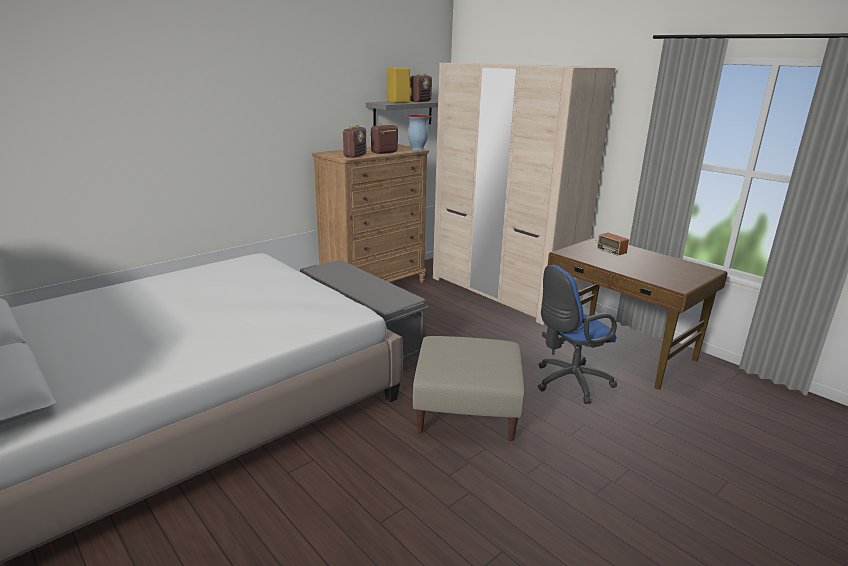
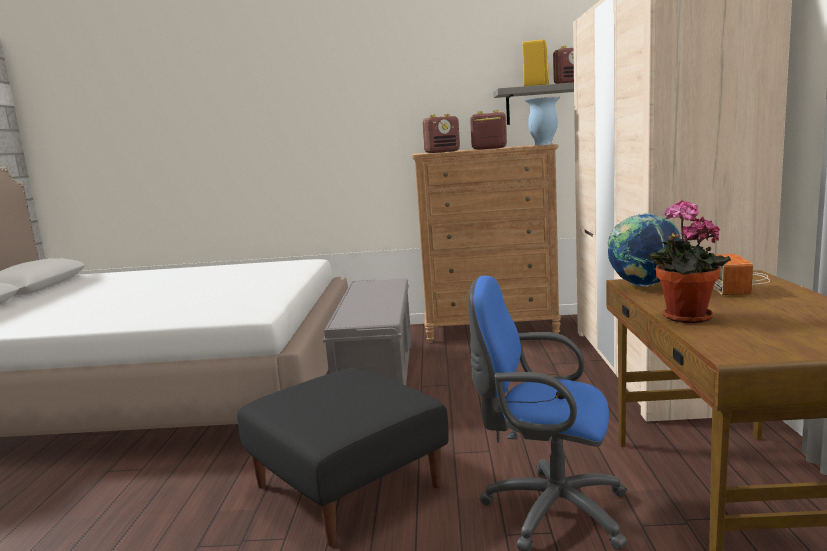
camera: 45 degrees right, 10 degrees down
(467, 410) = (349, 486): beige ottoman -> black ottoman
(575, 254) = (643, 286): none -> globe
(630, 272) = (683, 318): none -> potted plant

